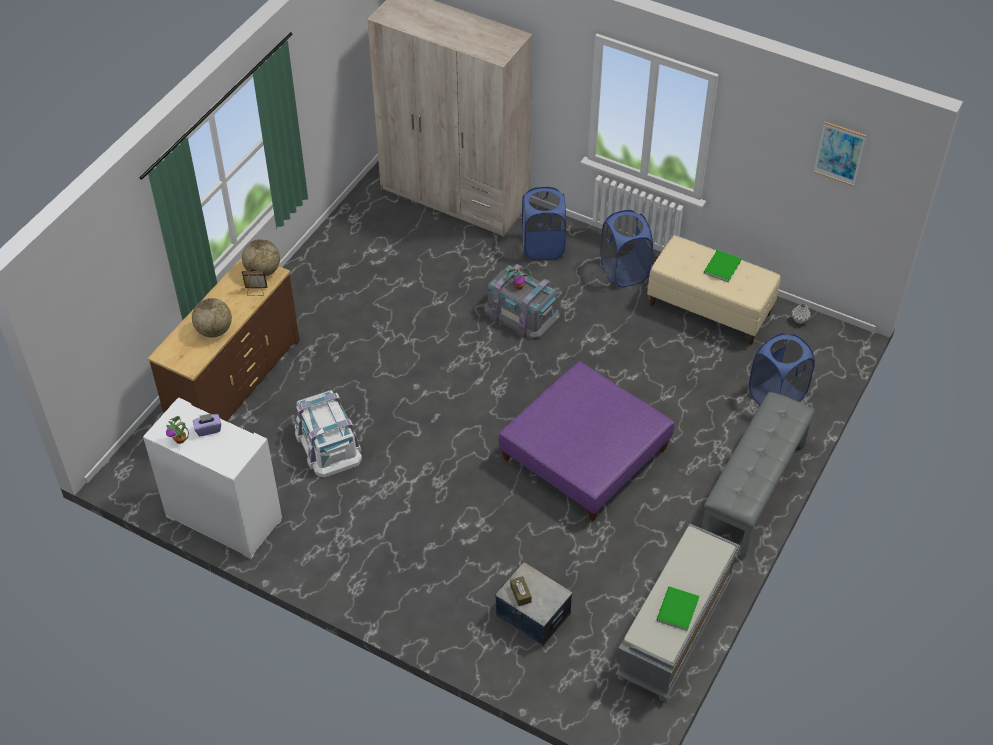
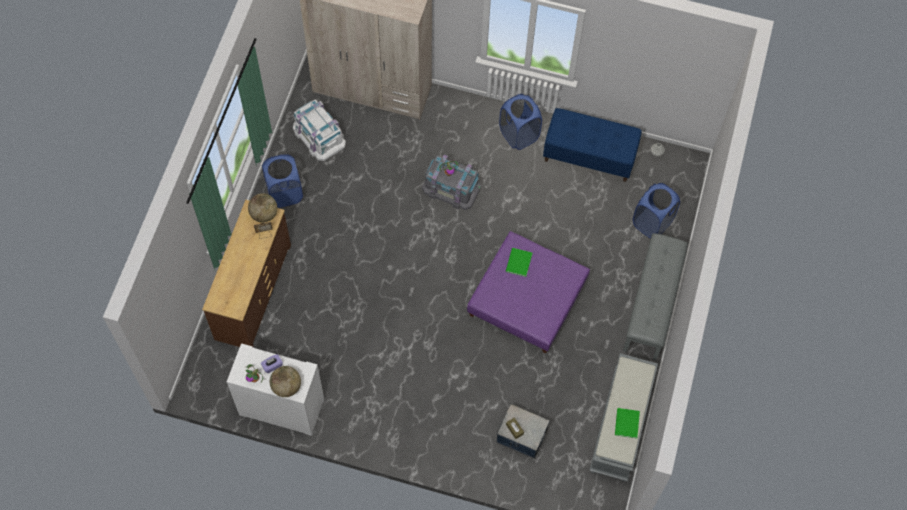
camera: 15 degrees left, 15 degrees up
(214, 330) = (244, 275): globe -> globe (286, 387)
(327, 444) = (338, 330): white storage box -> white storage box (319, 136)
(543, 247) = (452, 123): blue laundry basket -> blue laundry basket (285, 193)
(710, 309) = (589, 155): beige bench -> blue bench
(721, 267) = (597, 131): green book -> green book (518, 263)
(839, 153) = (682, 55): picture -> none

